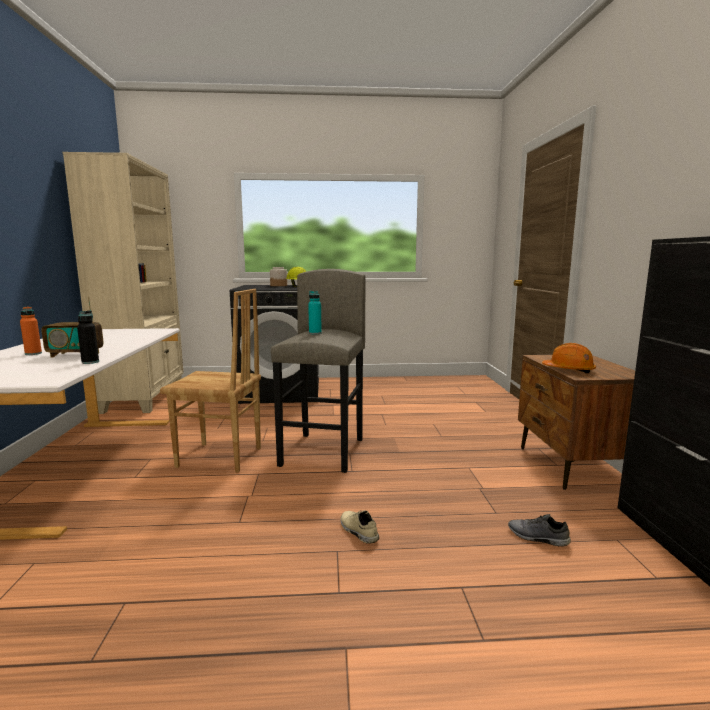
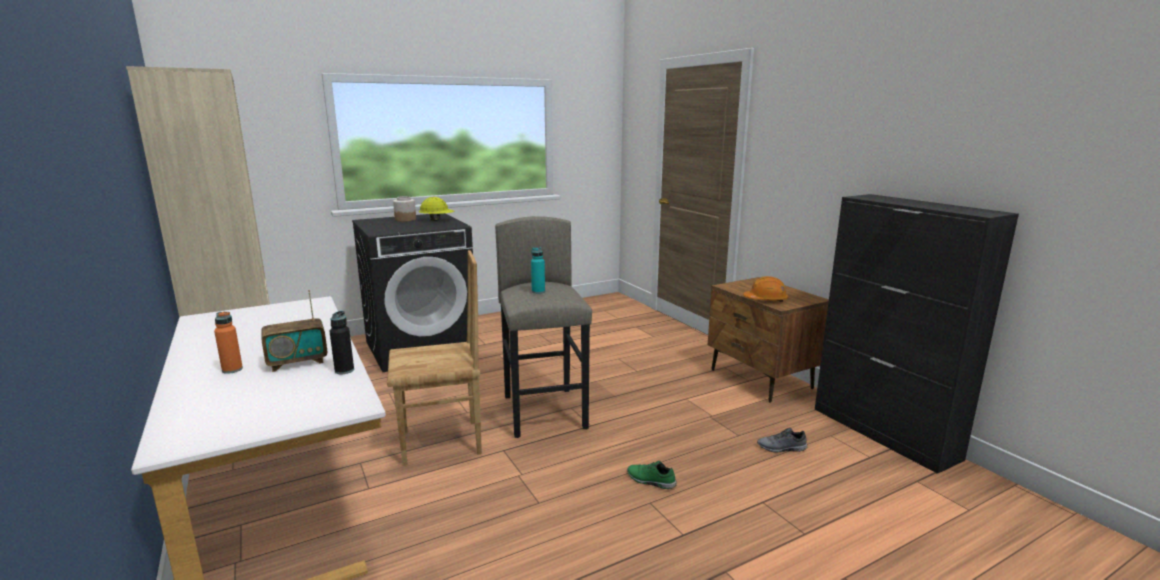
camera: 25 degrees left, 5 degrees up
(357, 531) = (650, 481): beige shoe -> green shoe

